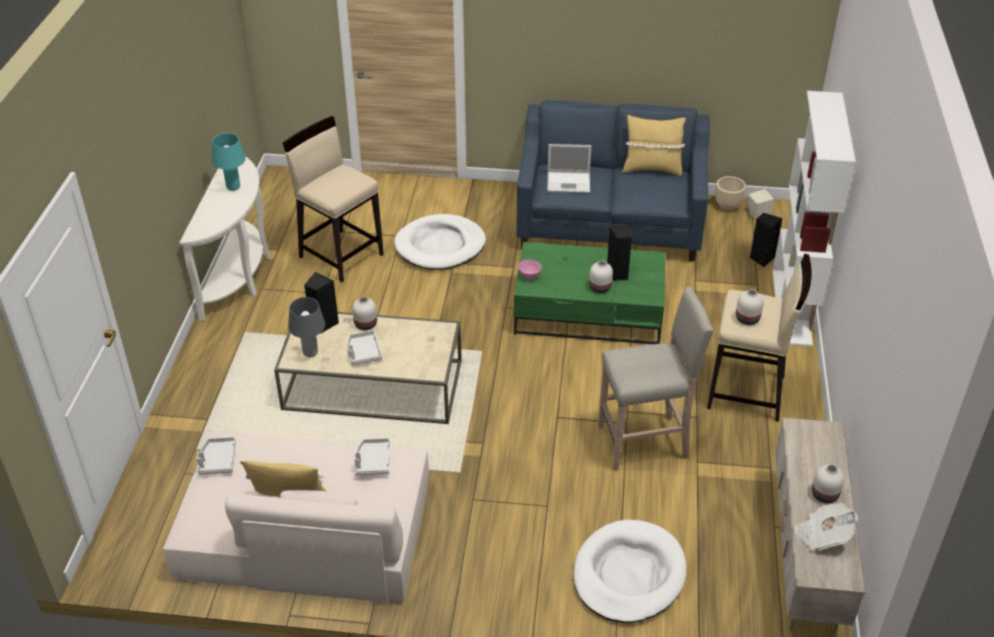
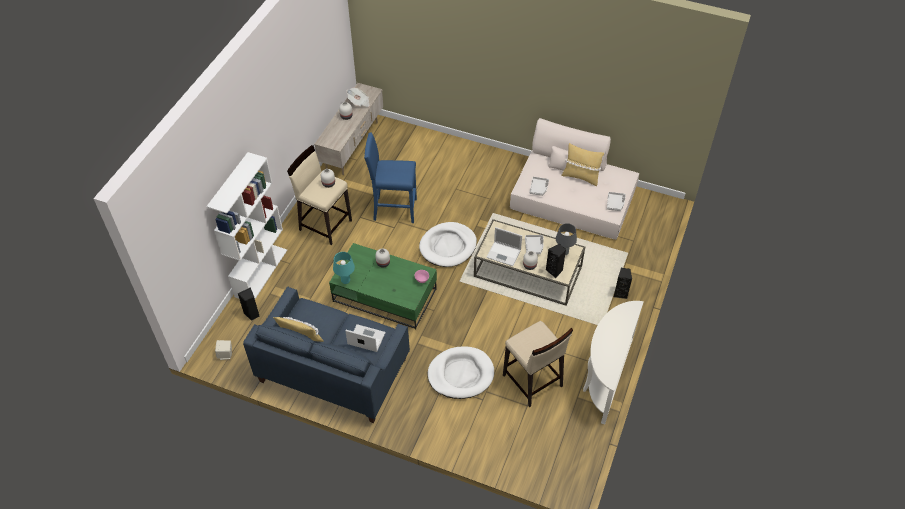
camera: 165 degrees left, 10 degrees up
(233, 188) = (608, 345): turquoise table lamp -> turquoise table lamp (345, 281)
(411, 333) = (504, 254): none -> laptop
(618, 274) = (367, 271): black speaker -> black speaker (620, 293)
(628, 575) = (432, 154): white dog bed -> white dog bed (448, 246)
(645, 442) = (394, 209): beige stool -> blue stool
(728, 206) = (241, 367): beige planter -> none

